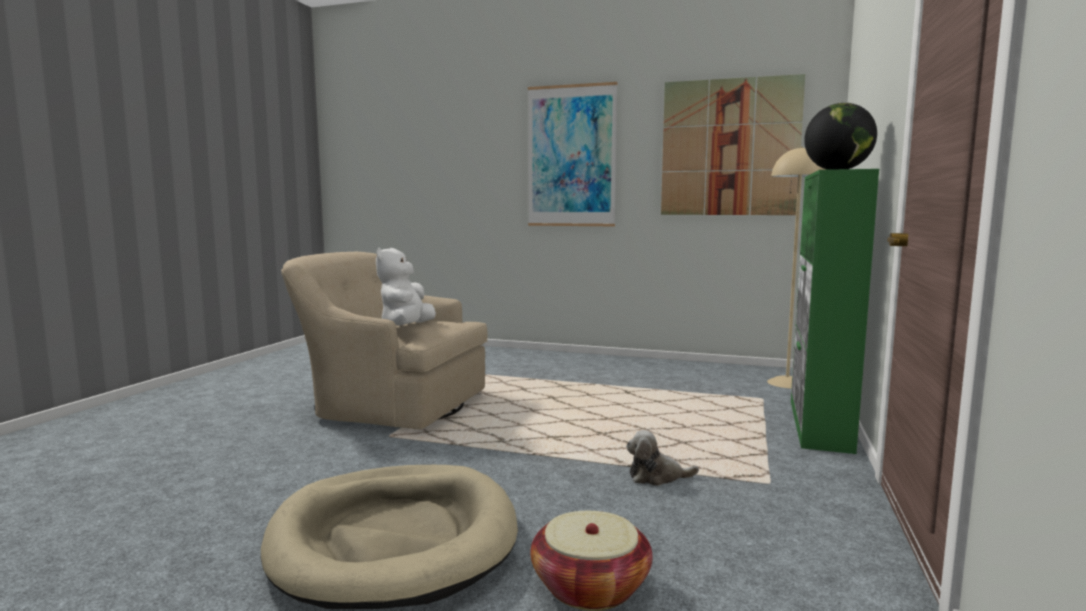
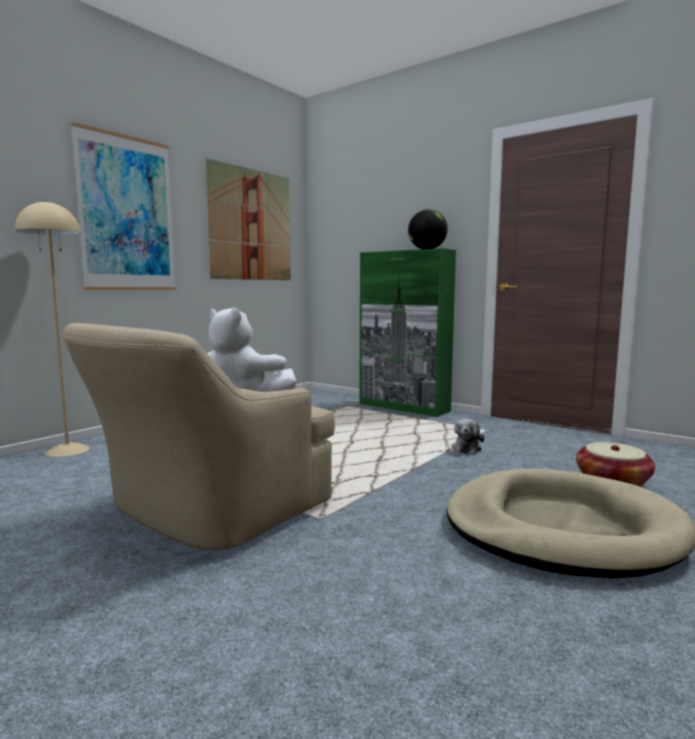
camera: 70 degrees left, 0 degrees up
(787, 383) = (323, 397): beige floor lamp -> beige floor lamp (68, 450)

